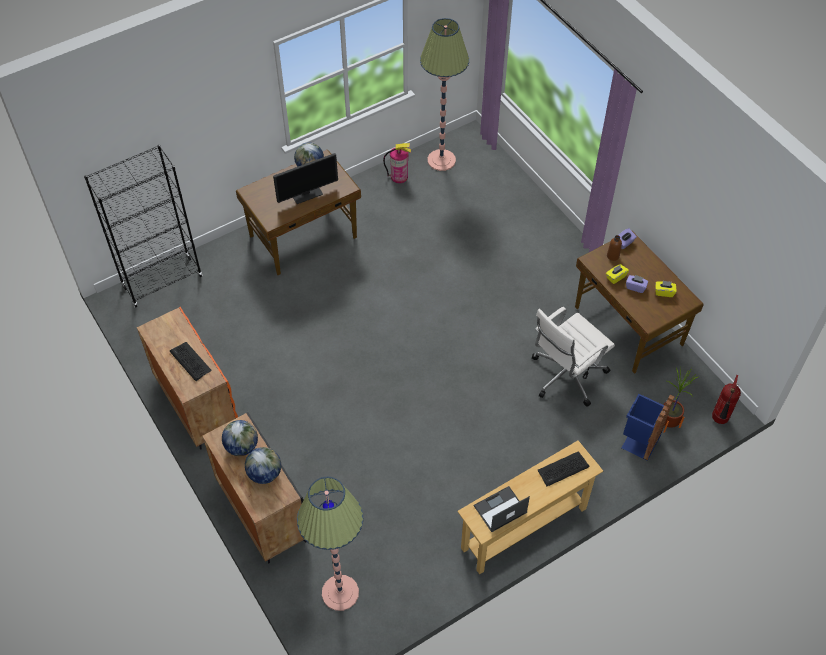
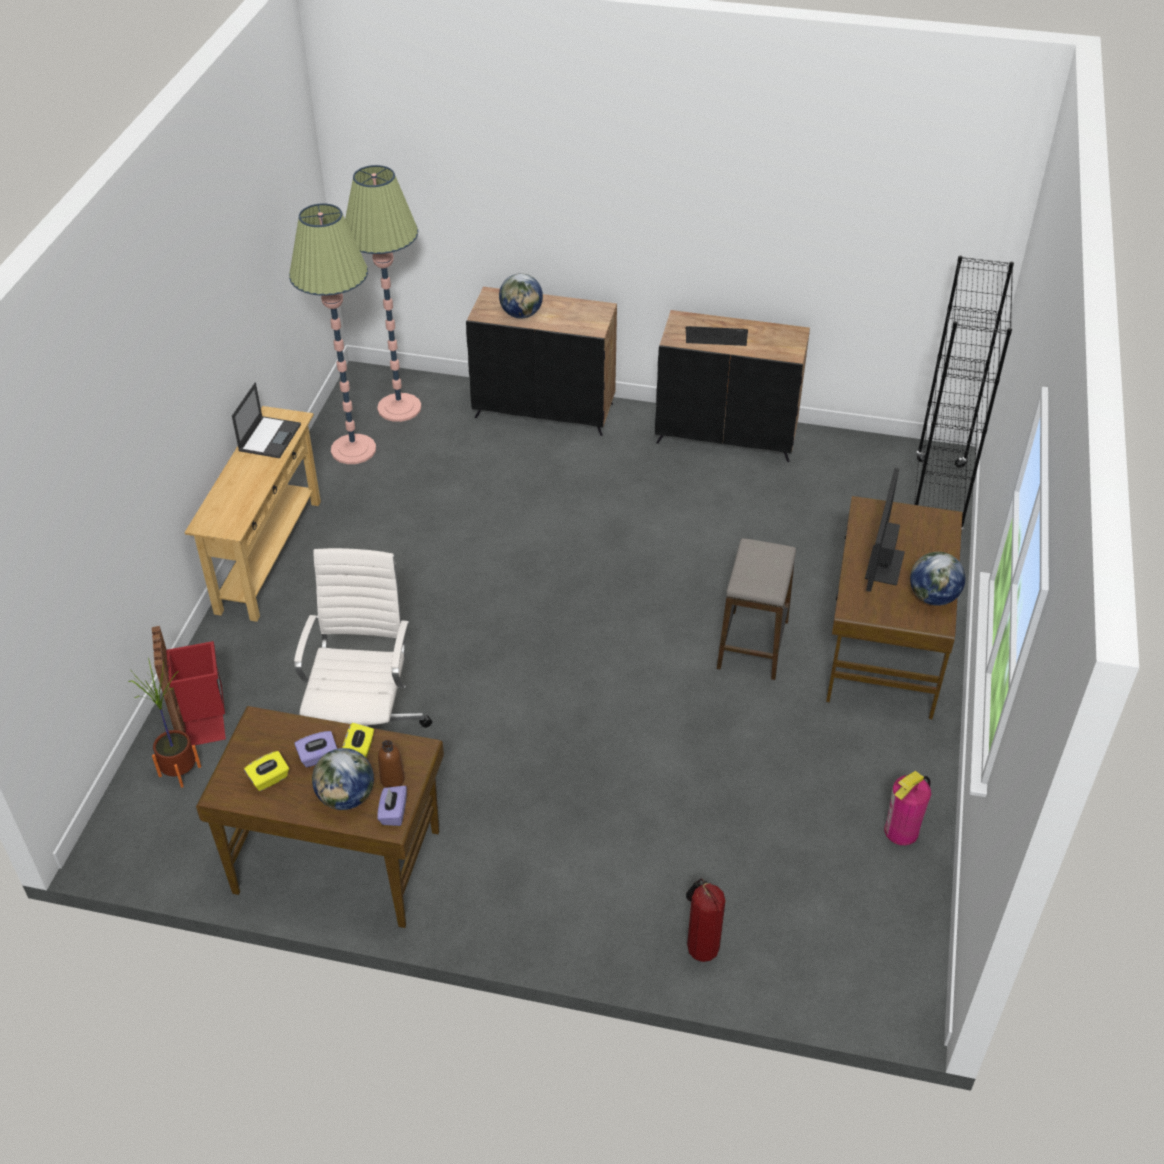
camera: 135 degrees right, 10 degrees down
(196, 403) = (727, 435): orange cabinet -> black cabinet
(242, 446) = (570, 317): globe -> globe (346, 798)
(351, 282) = (752, 645): none -> stool
(441, 160) = (886, 911): floor lamp -> floor lamp (353, 449)
(563, 469) = (232, 506): keyboard -> none
(639, 441) = (203, 723): blue trash can -> red trash can
(719, 420) = (107, 823): fire extinguisher -> fire extinguisher (700, 948)

